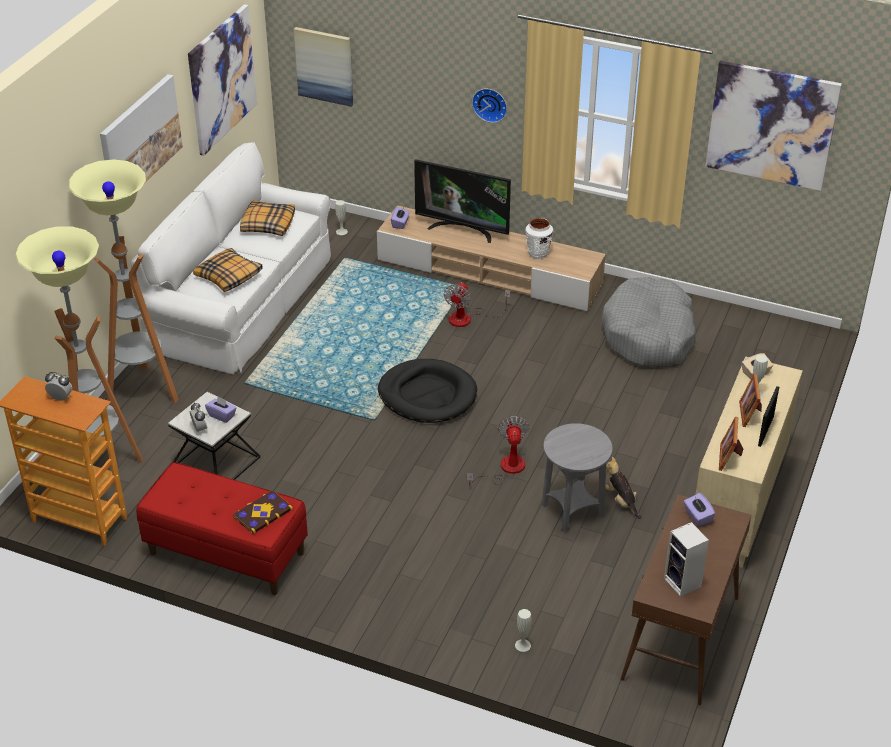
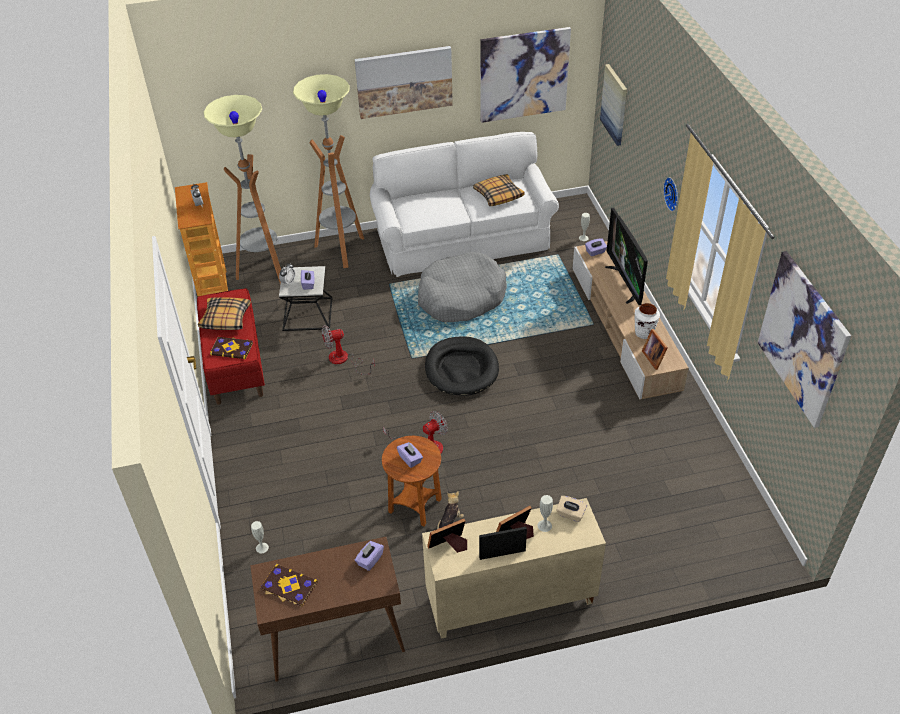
camera: 55 degrees right, 5 degrees up
(229, 276) = (428, 210): pillow -> pillow (225, 319)
(468, 318) = (562, 344): fan -> fan (344, 360)
(572, 511) = (414, 506): grey side table -> brown side table
(574, 264) = (654, 358): none -> picture frame
(579, 447) = (410, 459): none -> purple tissue box
(648, 335) = (653, 449): grey dog bed -> grey dog bed (461, 297)
(683, 583) = (288, 586): speaker -> book

